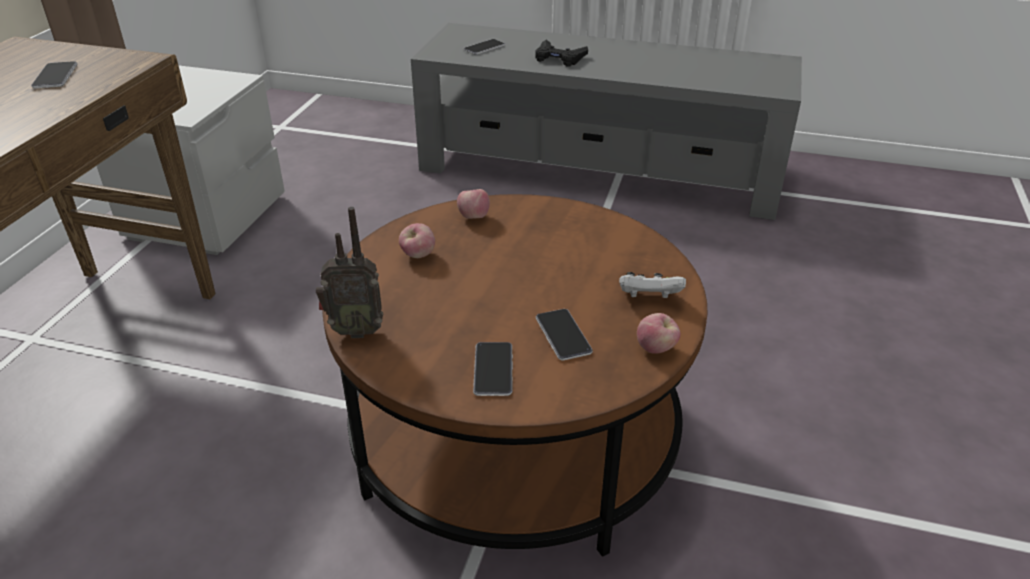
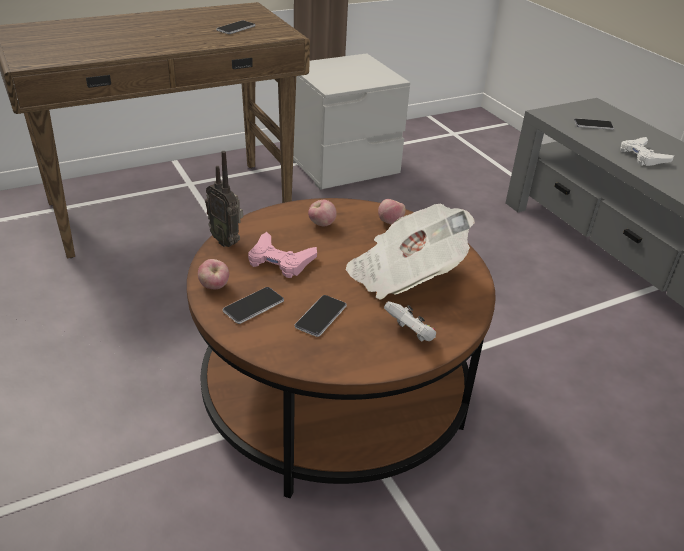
camera: 45 degrees right, 0 degrees up
(441, 313) = (280, 261): none -> pink game controller
(559, 58) = (642, 156): black game controller -> white game controller
(563, 254) = (404, 275): none -> newspaper
(656, 349) = (360, 363): apple -> apple (214, 287)

